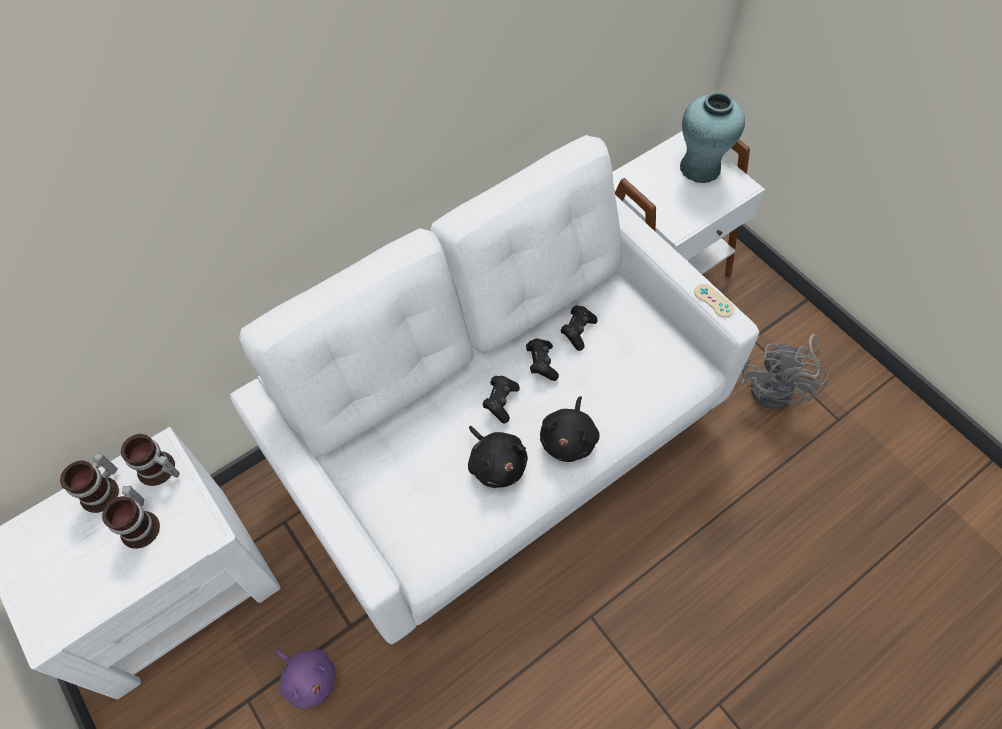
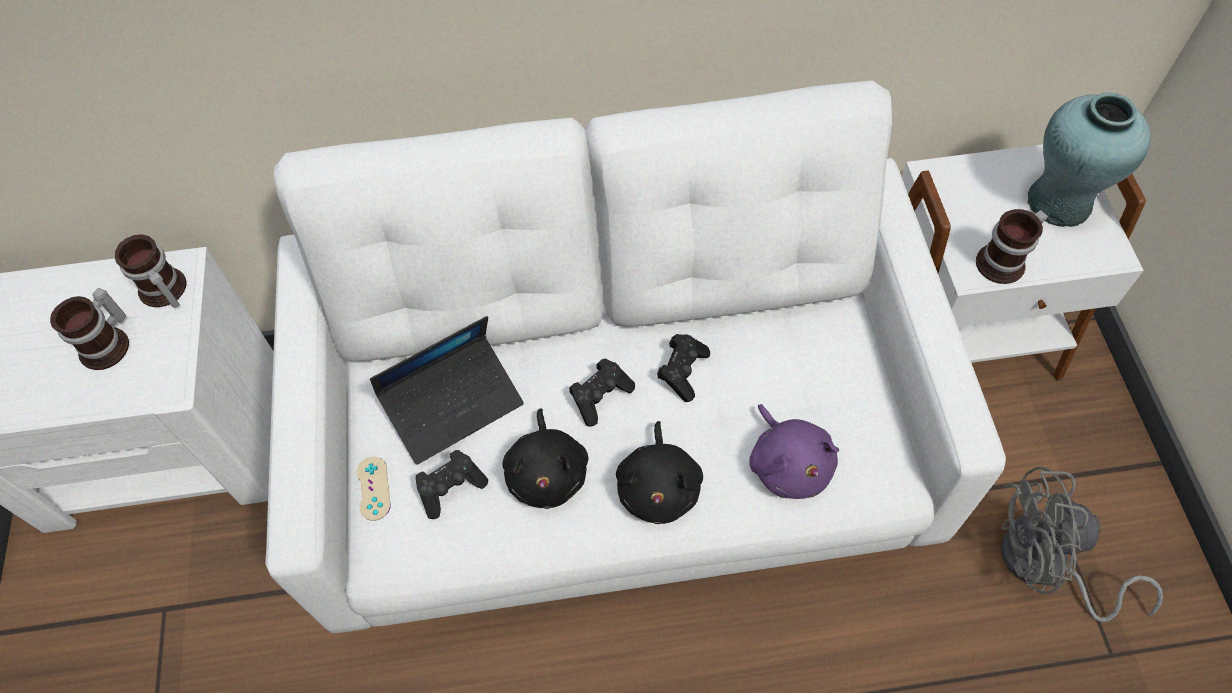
camera: 30 degrees right, 0 degrees up
(104, 492) = (96, 288): mug -> mug (1005, 263)
(309, 678) = (239, 621): purple plush toy -> purple plush toy (789, 464)
(410, 451) = (453, 405): none -> laptop
(569, 439) = (659, 487): black plush toy -> black plush toy turned 45 degrees counterclockwise
(578, 331) = (756, 351): black game controller -> black game controller (451, 488)
(713, 300) = (958, 391): beige game controller -> beige game controller (373, 488)
(779, 388) = (1044, 567): grey fan -> grey fan turned 45 degrees clockwise

